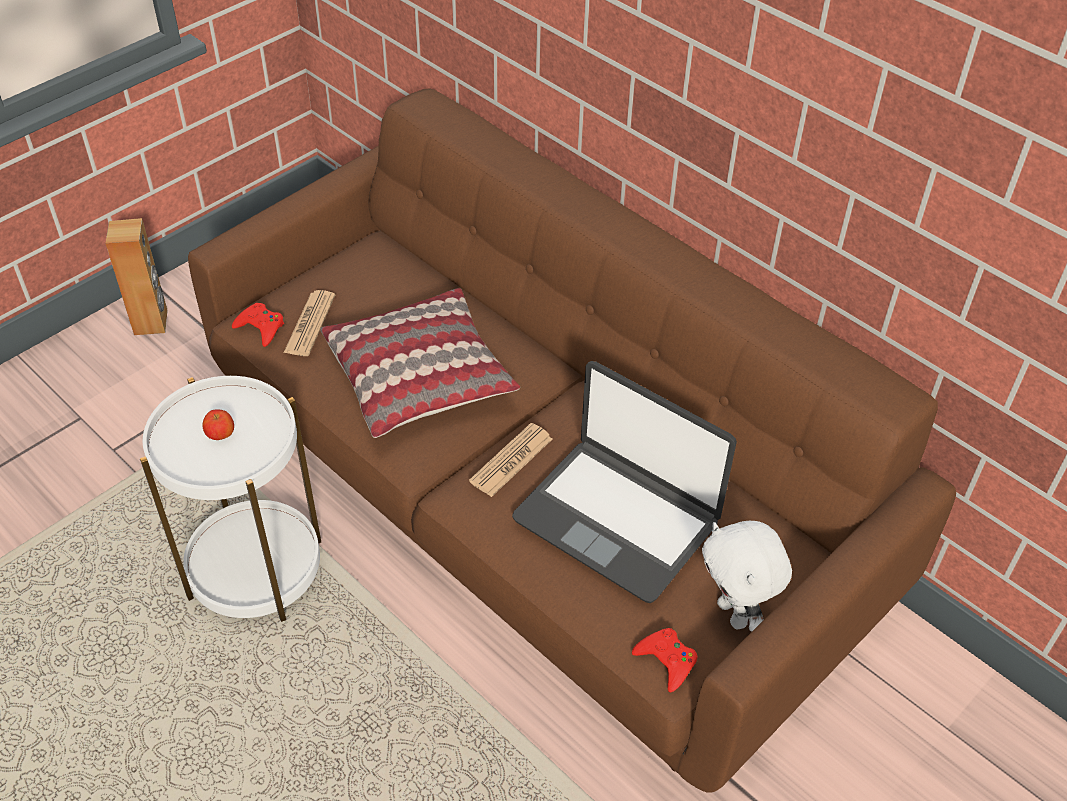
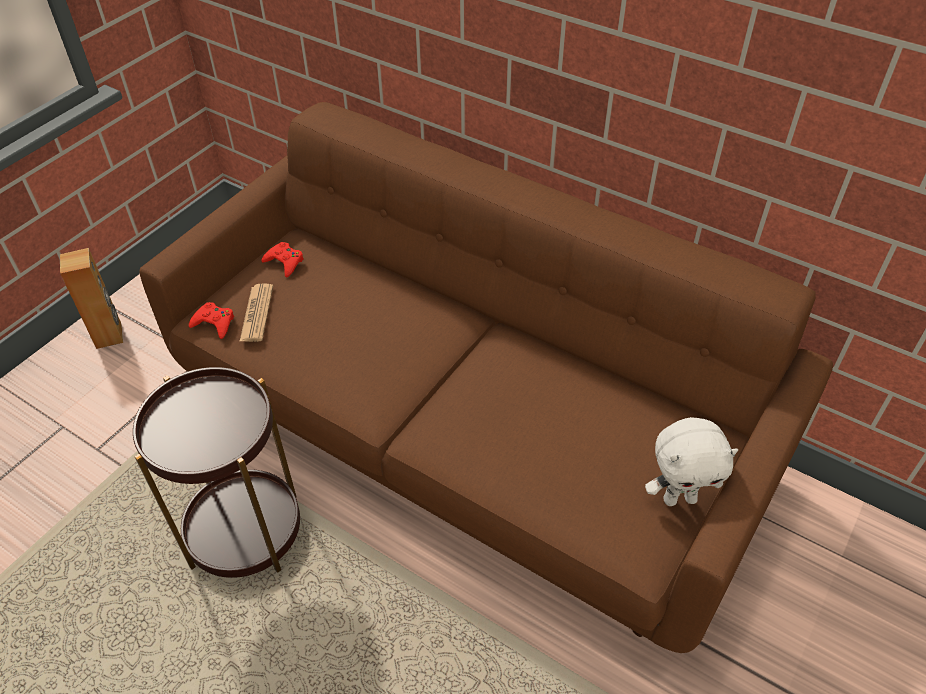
camera: 10 degrees left, 0 degrees up
(221, 435) = (204, 422): apple -> none
(255, 569) = (244, 531): white side table -> brown side table
(420, 376) = (362, 342): pillow -> none
(511, 460) = (458, 400): newspaper -> none
(617, 519) = (561, 435): laptop -> none
(666, 661) = (636, 550): red game controller -> red game controller (285, 262)
(734, 614) = (679, 498): white plush toy -> white plush toy turned 60 degrees counterclockwise

